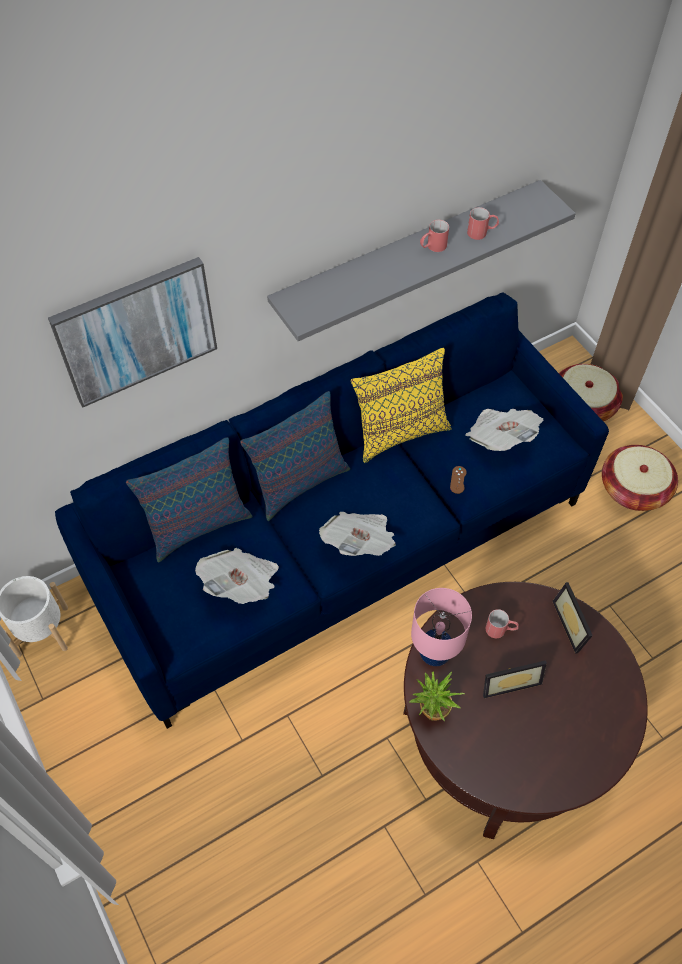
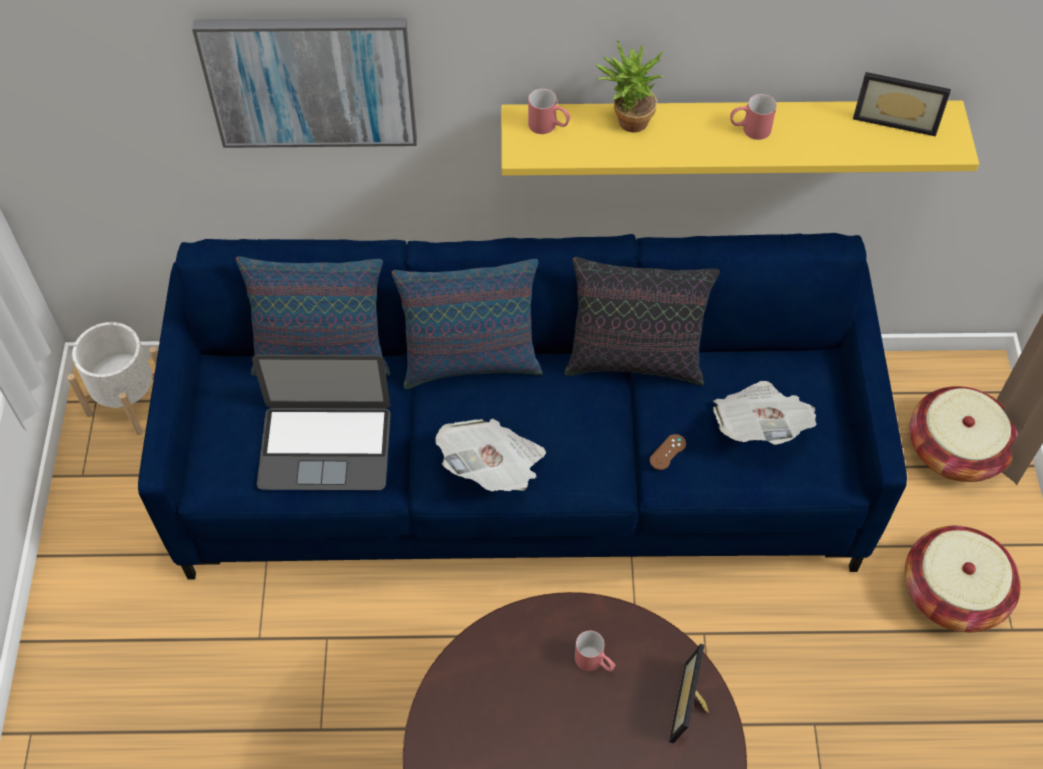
camera: 30 degrees right, 0 degrees up
(241, 584) = (325, 447): newspaper -> laptop
(401, 435) = (635, 362): yellow pillow -> black pillow
(408, 256) = (727, 131): grey shelf -> yellow shelf
(431, 713) = (441, 714): potted plant -> potted plant (627, 123)
(433, 654) = (491, 646): pink table lamp -> none
(482, 232) = (828, 137): red mug -> red mug (548, 126)
(509, 680) = (562, 728): picture frame -> picture frame (896, 117)

